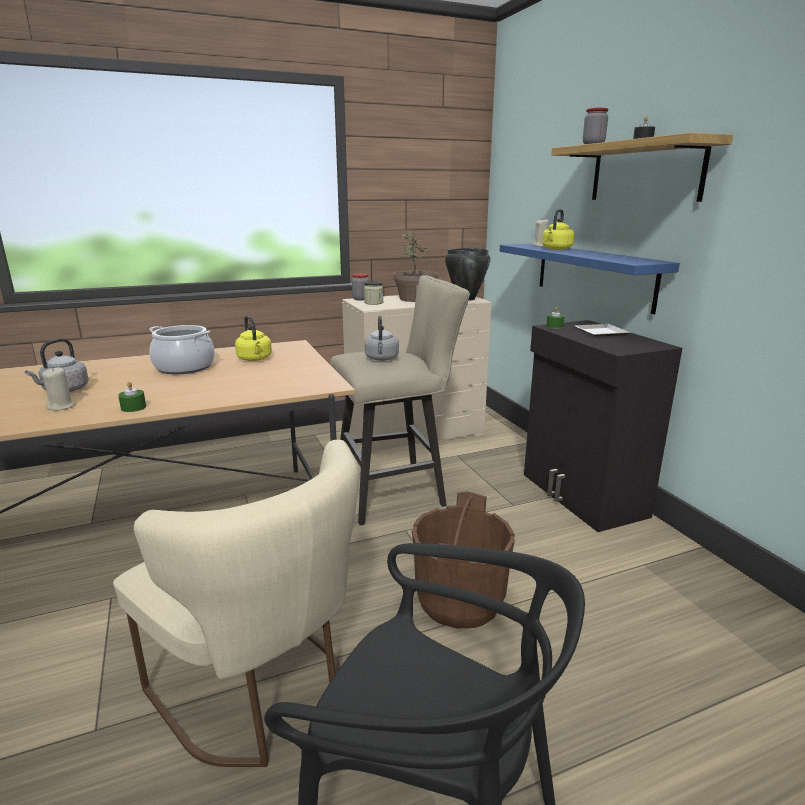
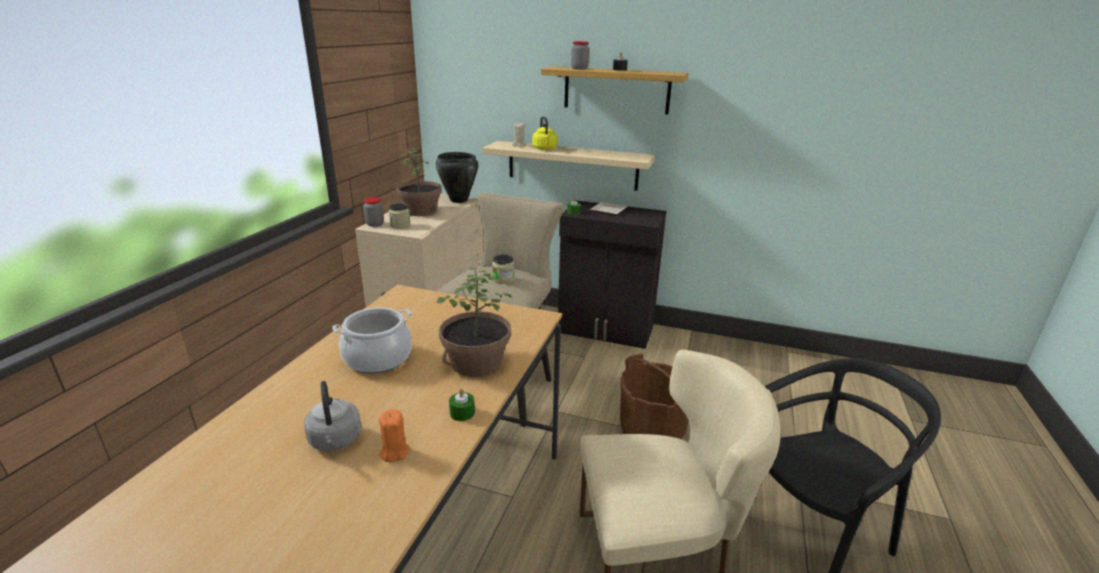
camera: 50 degrees left, 5 degrees up
(62, 406) = (394, 452): beige candle -> orange candle
(217, 390) = (476, 362): none -> potted plant
(255, 359) = (415, 321): yellow kettle -> none
(382, 359) = (503, 279): grey kettle -> jar
(593, 275) = (572, 165): blue shelf -> beige shelf

